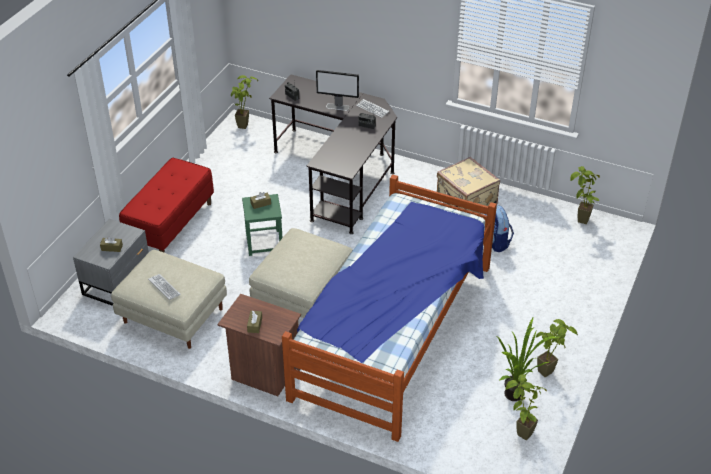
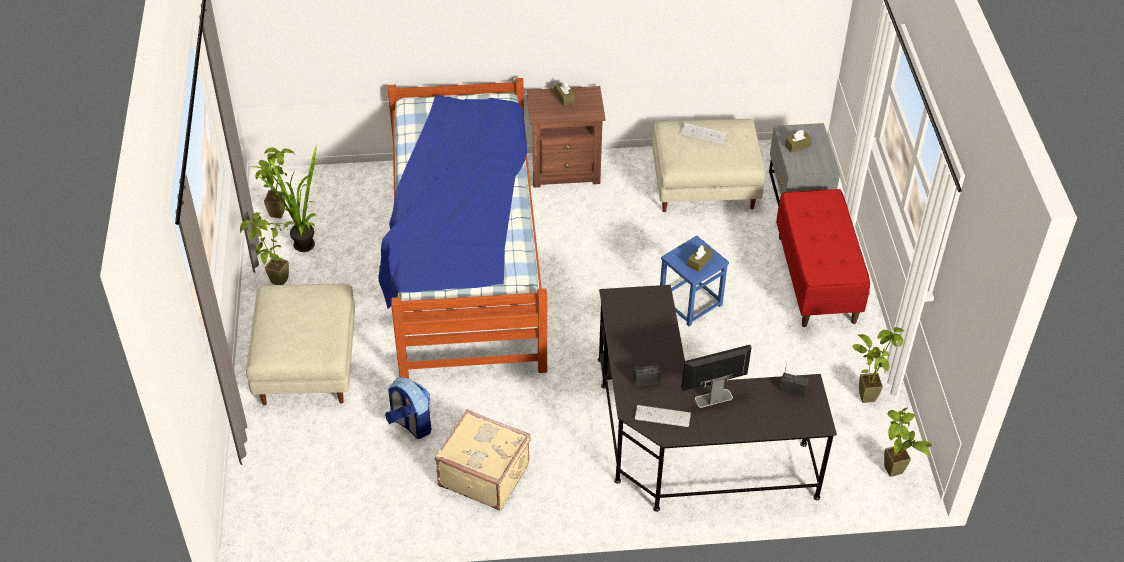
camera: 150 degrees right, 5 degrees up
(264, 243) = (690, 302): green stool -> blue stool
(303, 295) = (592, 259): beige ottoman -> beige ottoman (306, 363)
(580, 223) = (307, 507): potted plant -> potted plant (867, 392)

